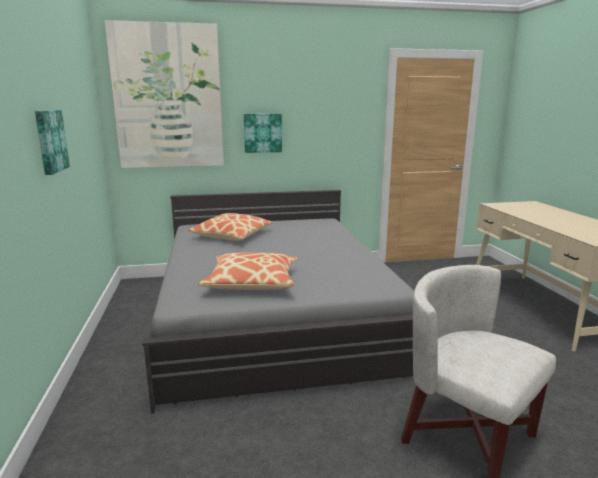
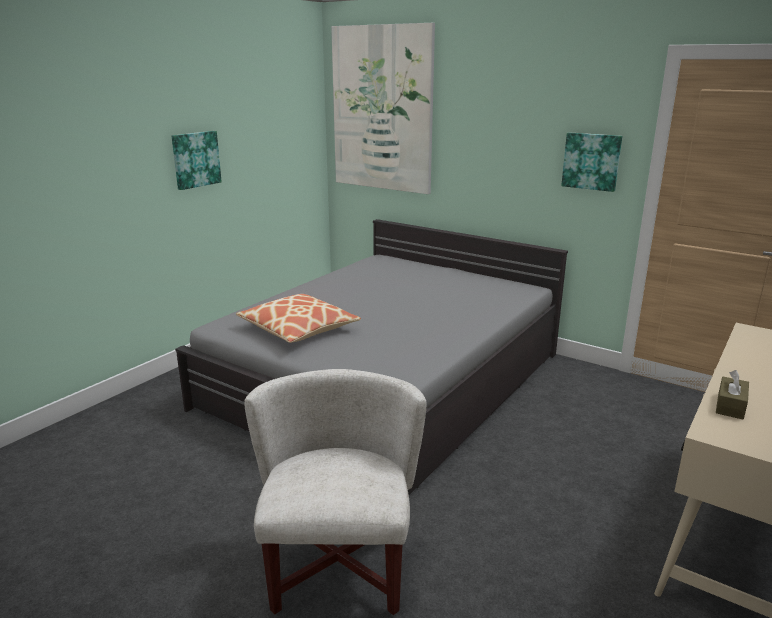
camera: 45 degrees right, 5 degrees up
(232, 235) = (390, 278): pillow -> none
(262, 133) = (476, 159): picture -> picture (591, 161)
(569, 231) = (730, 406): none -> brown tissue box

